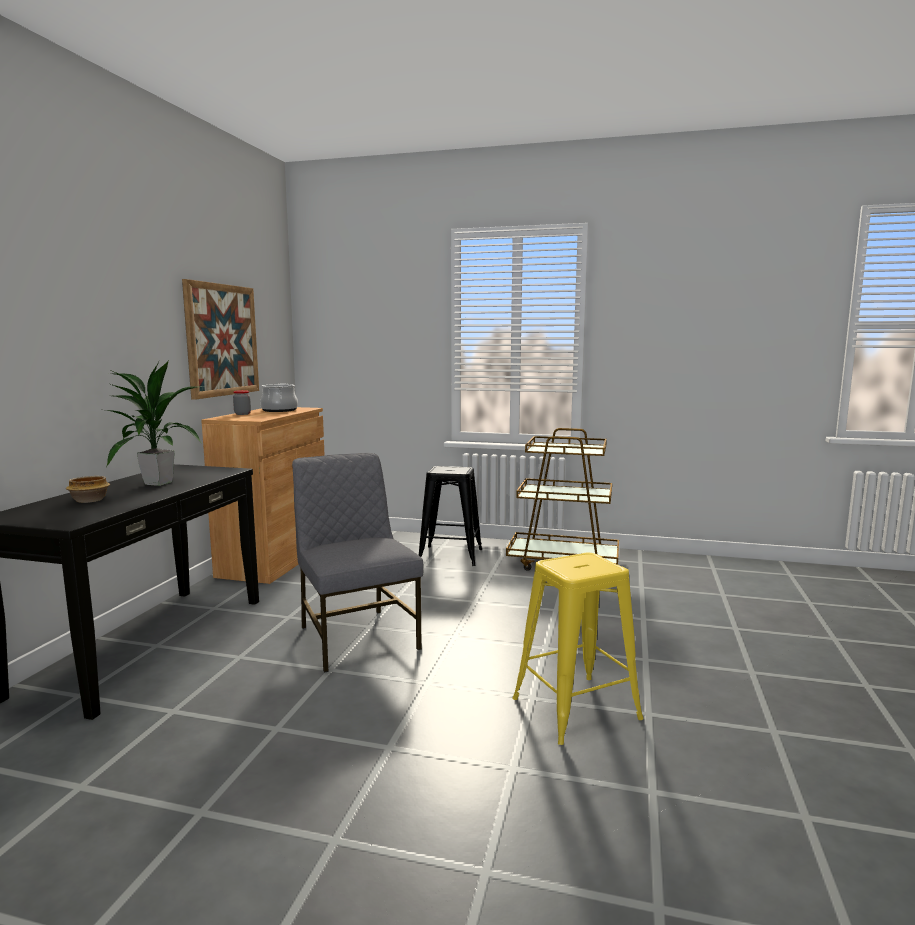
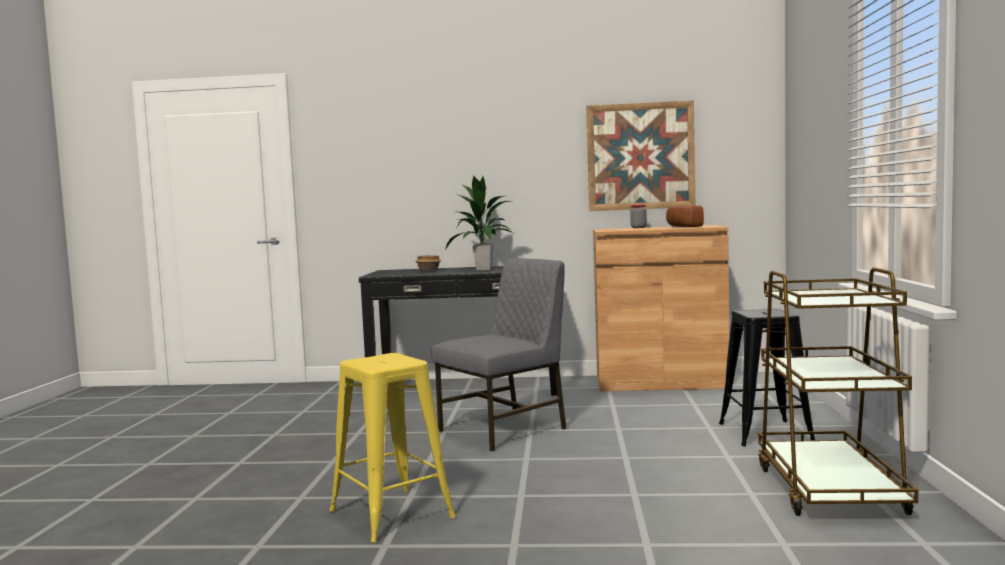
camera: 80 degrees right, 5 degrees down
(279, 410) = (682, 226): cooking pot -> bread

